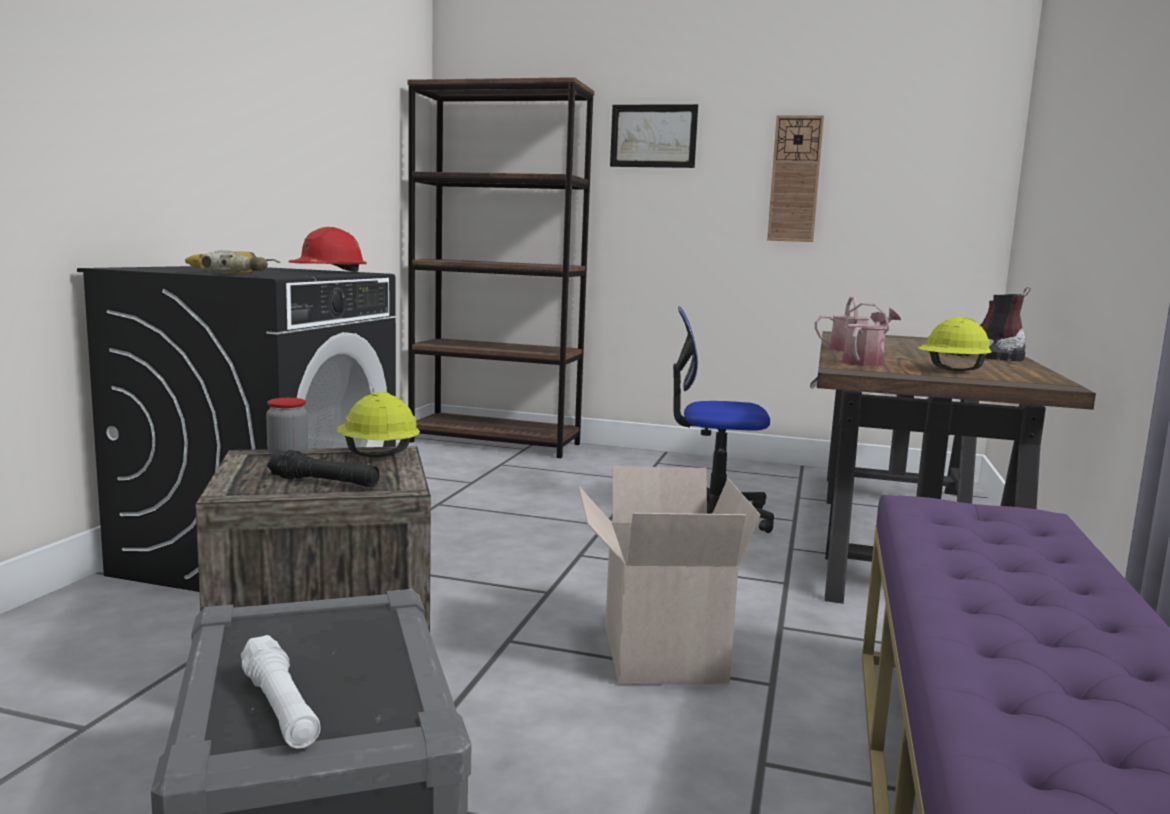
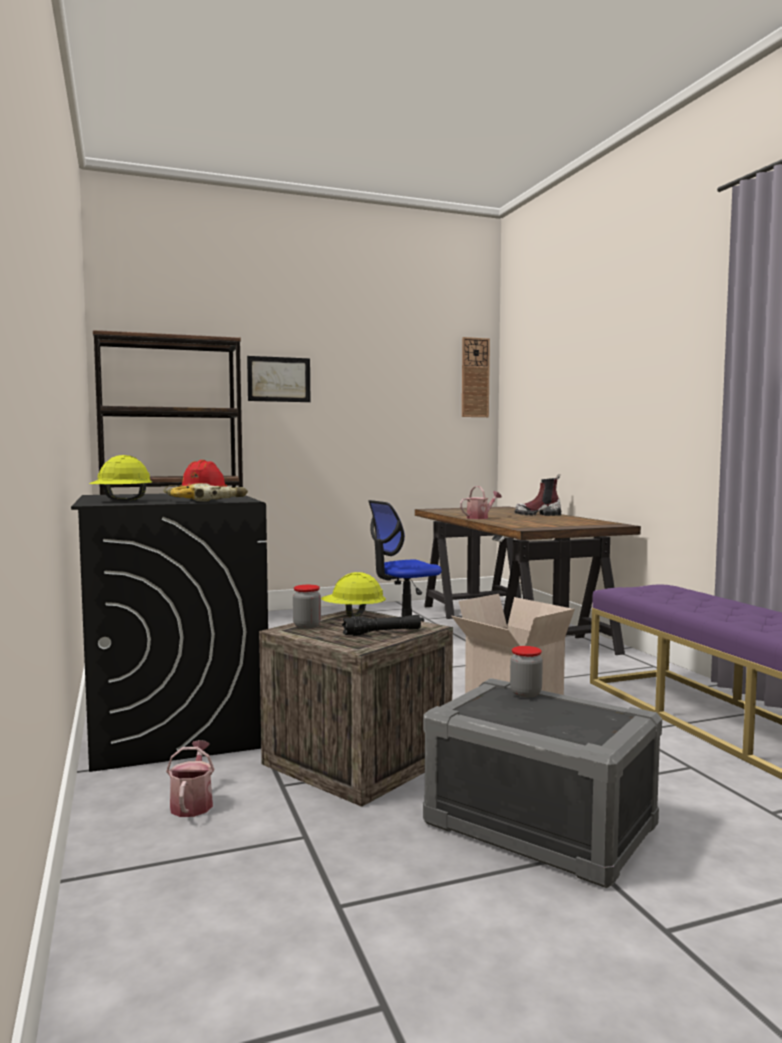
camera: 35 degrees left, 5 degrees down
(280, 708) = (576, 727): white flashlight -> none
(386, 627) = (525, 693): none -> jar
(795, 179) = (376, 410): wall clock -> wall clock (475, 377)
(864, 362) = (514, 523): watering can -> watering can (192, 803)
(952, 370) = (560, 523): yellow hard hat -> yellow hard hat (122, 500)

